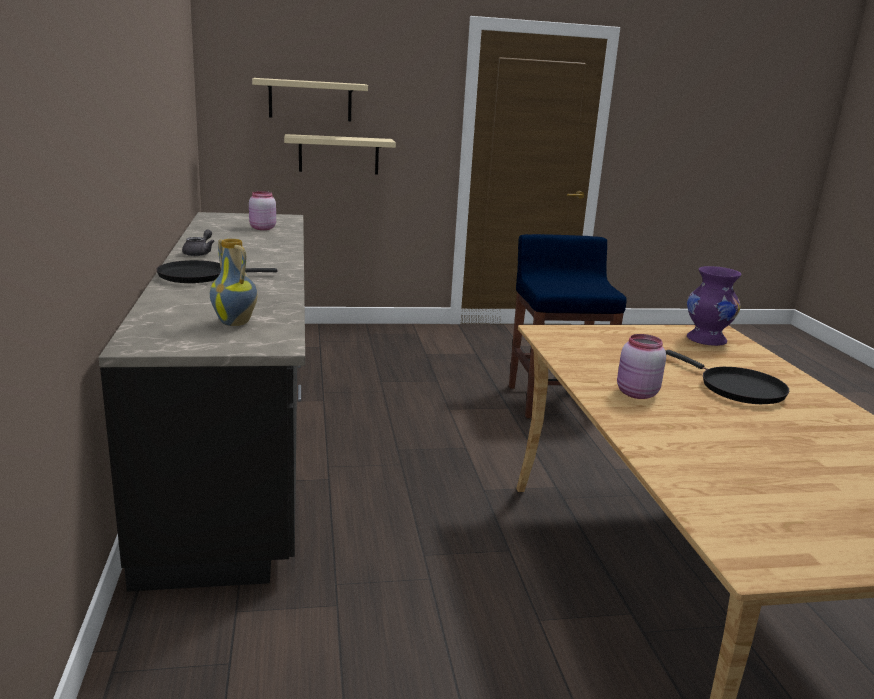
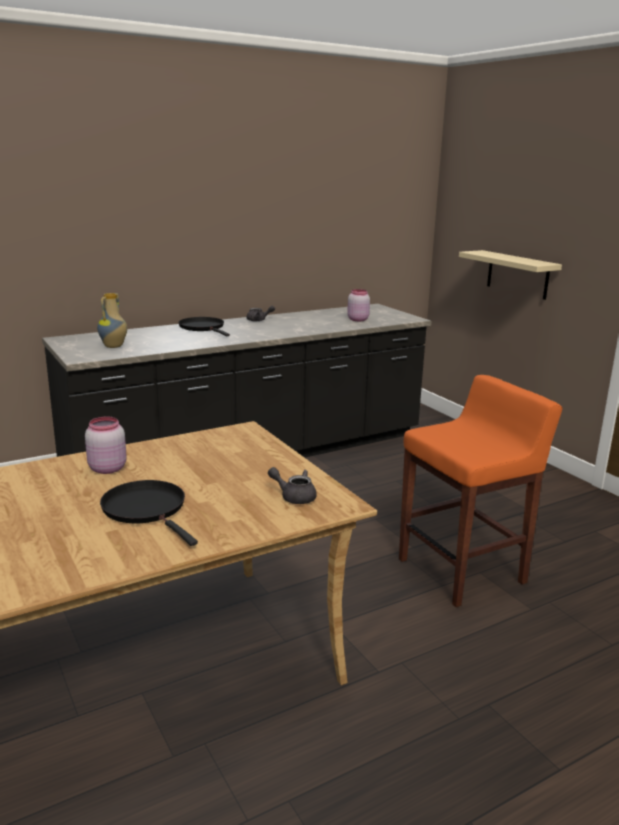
camera: 70 degrees right, 0 degrees up
(310, 100) = (503, 220): beige shelf -> none
(554, 401) = (463, 571): blue stool -> orange stool
(706, 340) = (294, 496): purple vase -> grey teapot
(737, 388) = (147, 509): black frying pan -> black frying pan turned 105 degrees clockwise

